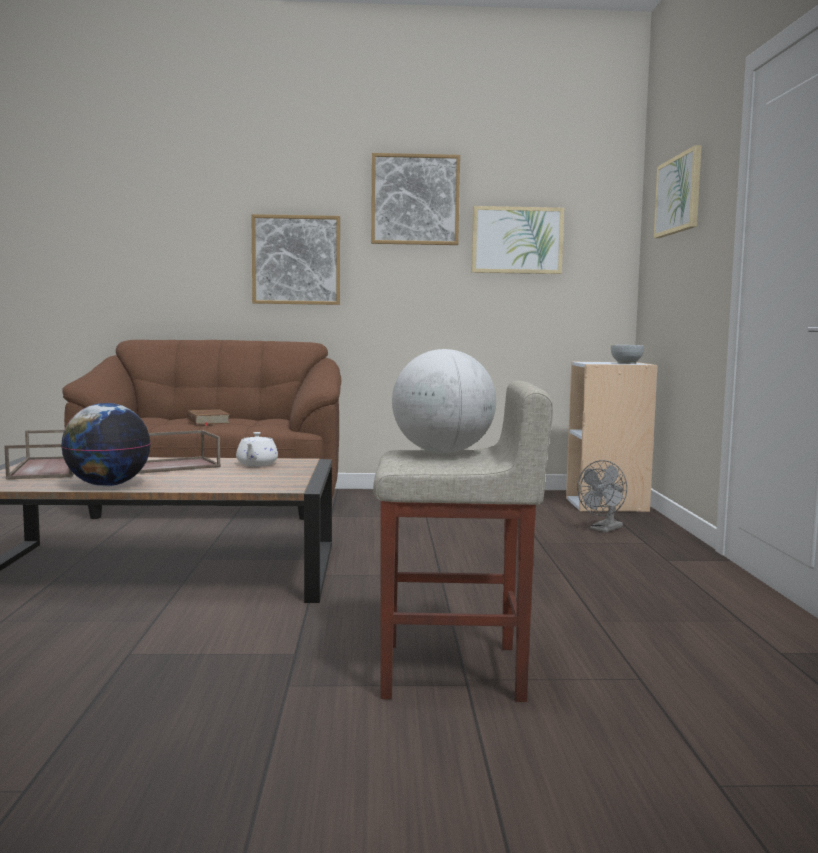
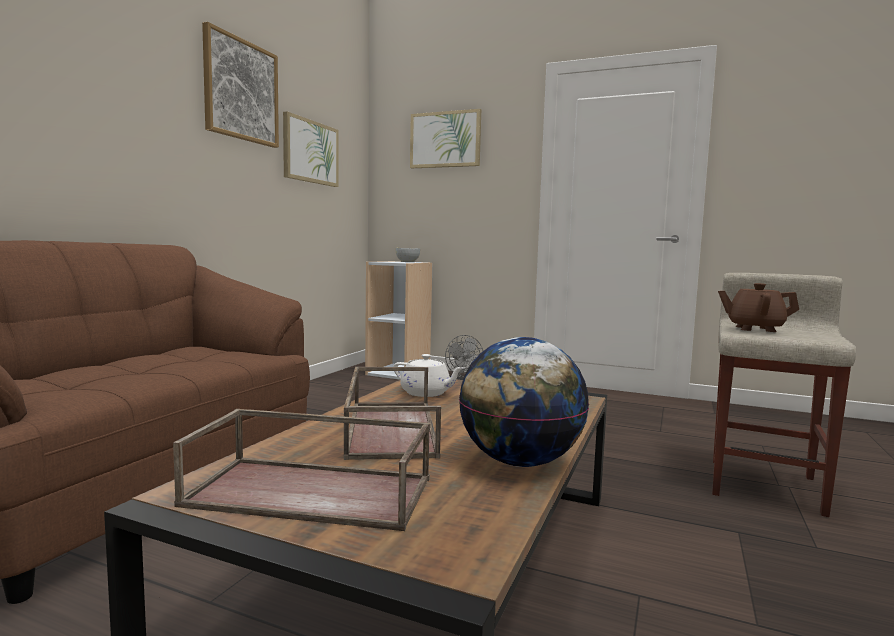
camera: 65 degrees left, 0 degrees up
(208, 421) = (145, 366): brown book -> none
(296, 260) = (125, 133): picture -> none
(443, 452) = (754, 329): globe -> brown teapot

